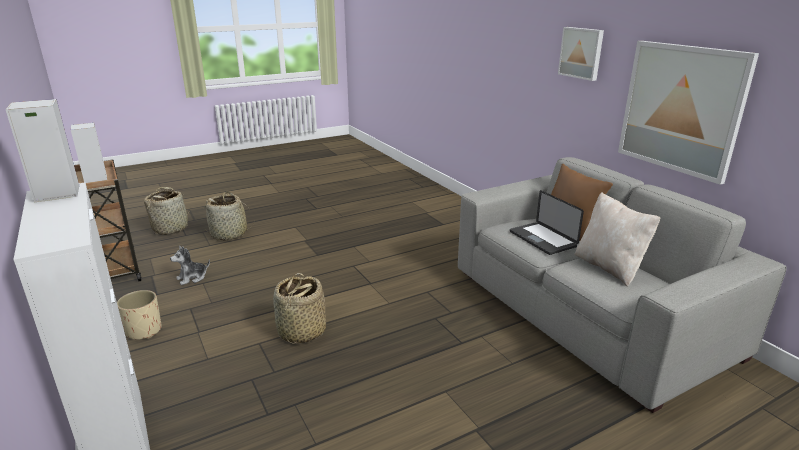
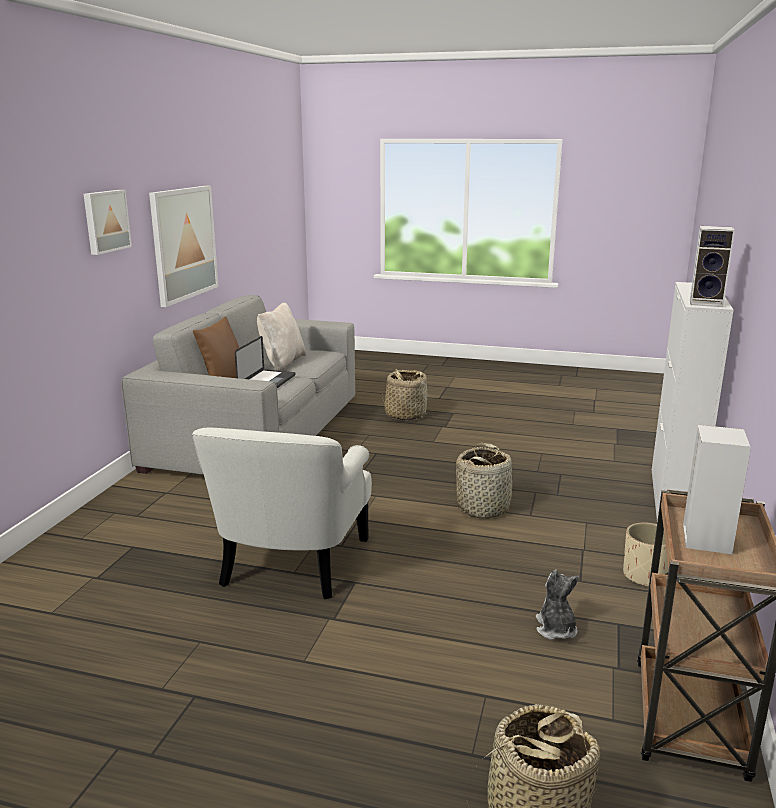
camera: 135 degrees left, 5 degrees down
(192, 278) = (555, 629): plush toy -> plush toy turned 105 degrees counterclockwise
(229, 234) = (428, 709): basket -> basket (405, 415)
(362, 249) = (291, 562): none -> white armchair

